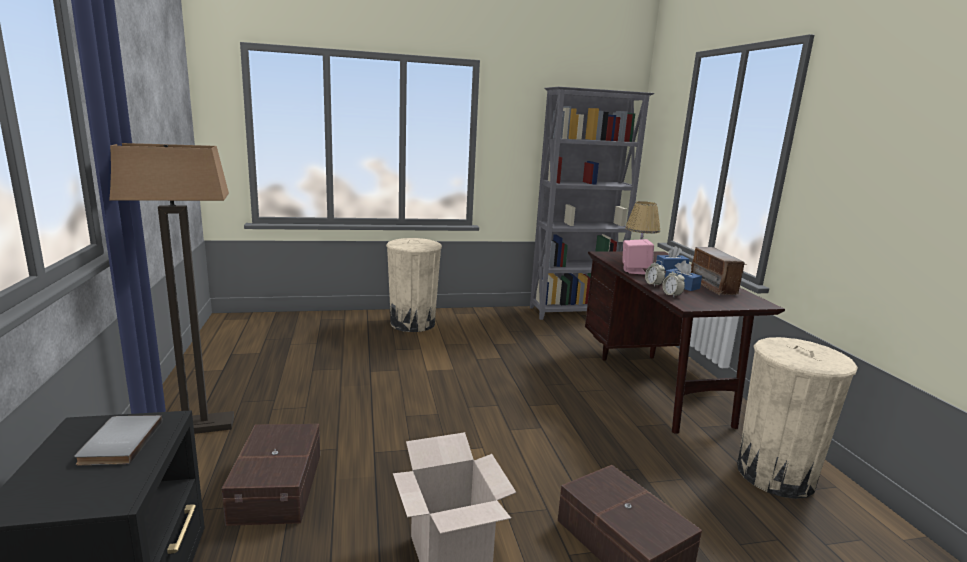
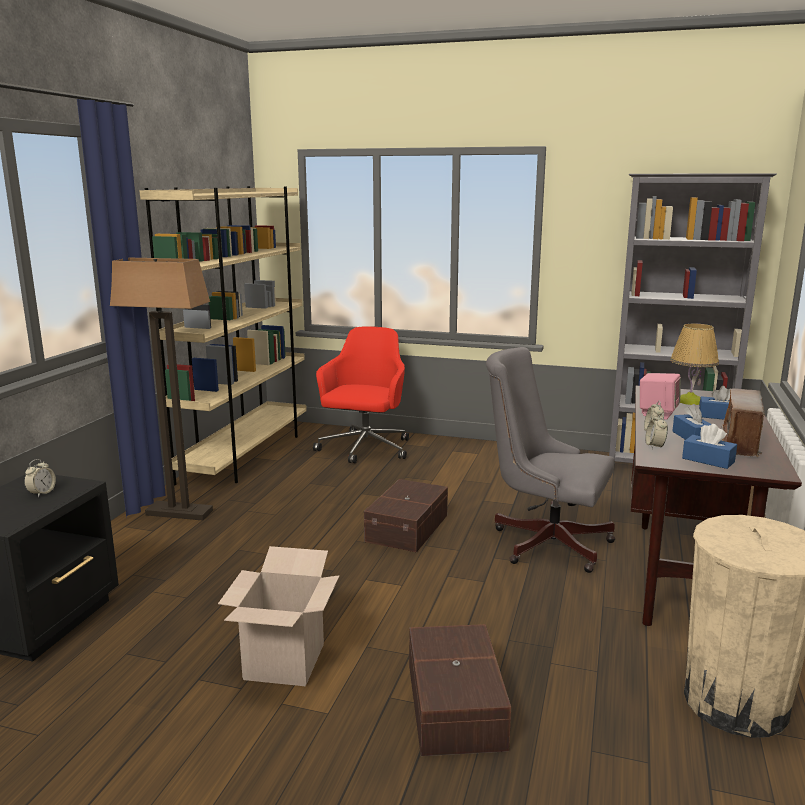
camera: 30 degrees right, 0 degrees up
(118, 442) = (42, 493): grey book -> alarm clock
(219, 353) = (245, 455): none -> beige bookcase
(279, 486) = (200, 573): brown storage box -> brown storage box (409, 528)
(336, 330) = (364, 449): none -> red office chair
(413, 323) = (449, 453): beige trash can -> none
(551, 384) = (544, 541): none -> grey office chair
(716, 301) = (708, 460): none -> blue tissue box

